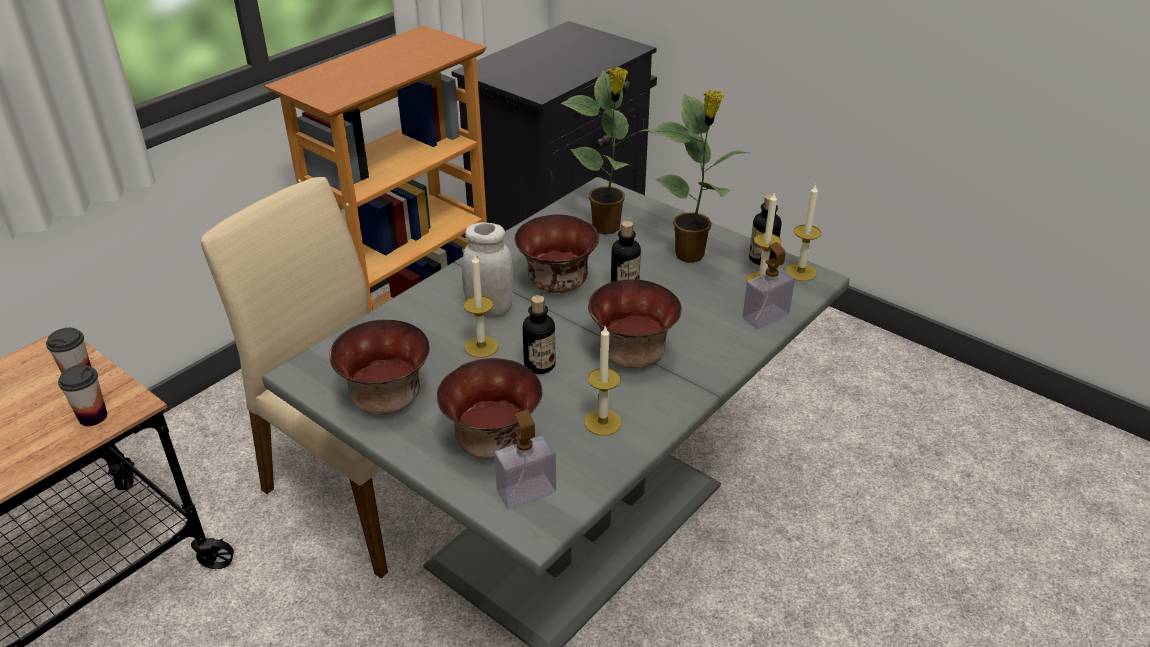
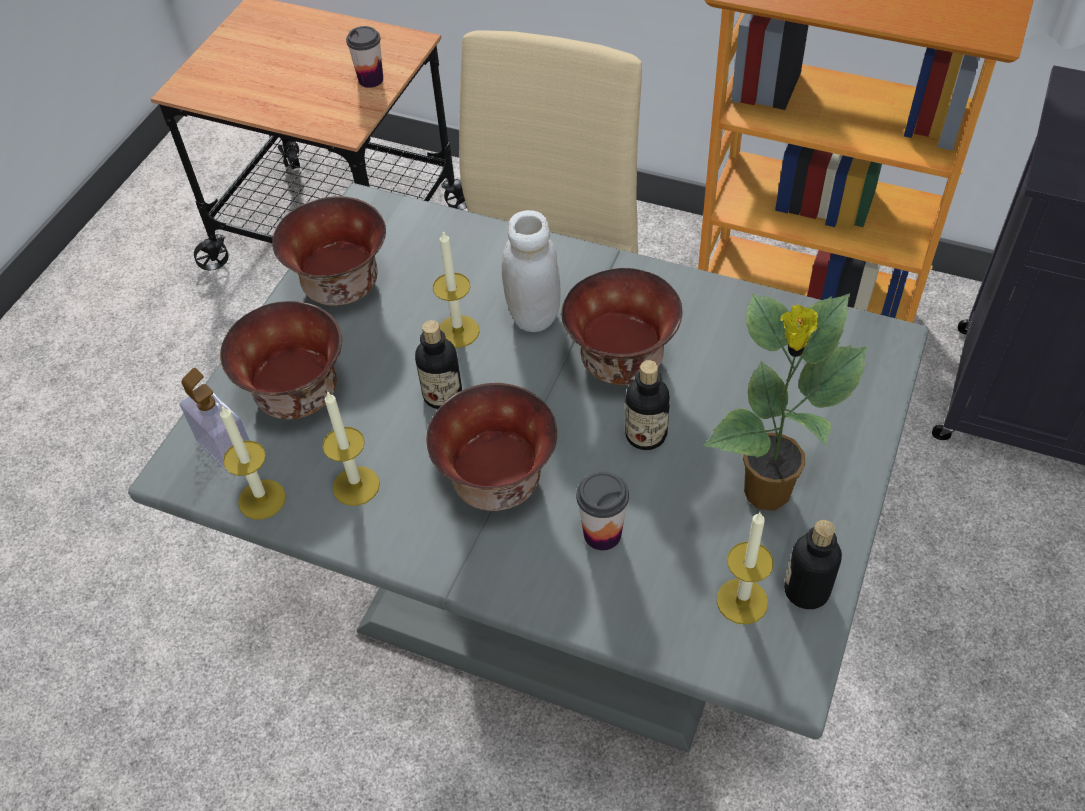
camera: 75 degrees right, 15 degrees up
(93, 417) = (323, 113): cup -> cup (602, 534)
(607, 228) = (785, 377): potted plant -> none
(765, 316) = (648, 622): soap dispenser -> none
(800, 272) = (795, 652): candle -> candle (262, 499)

